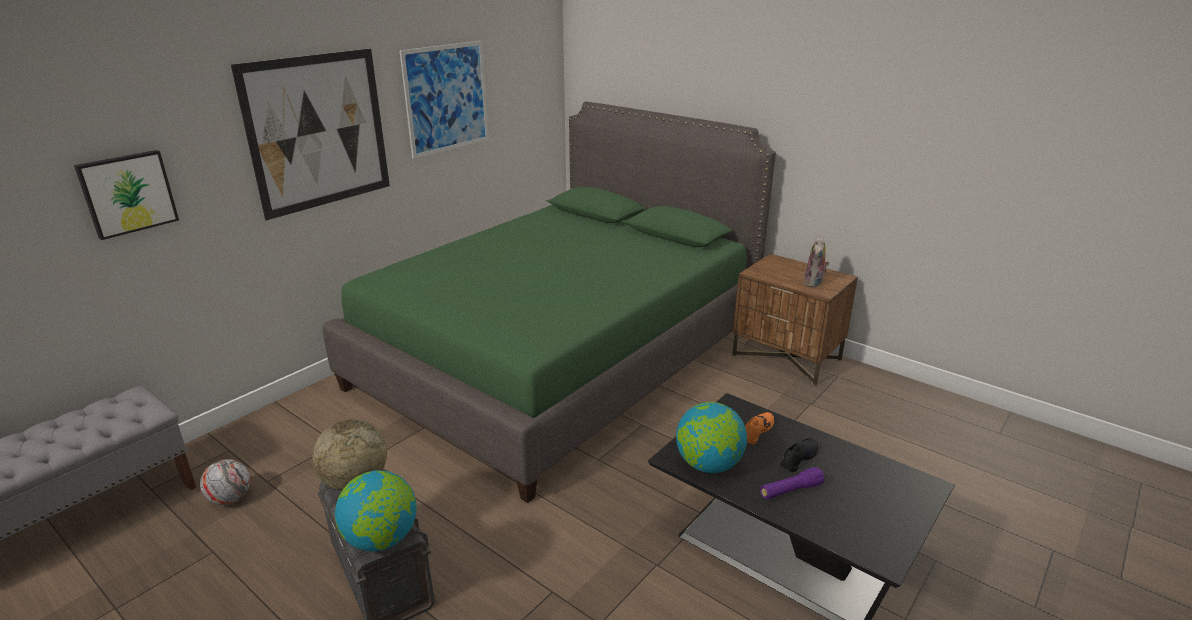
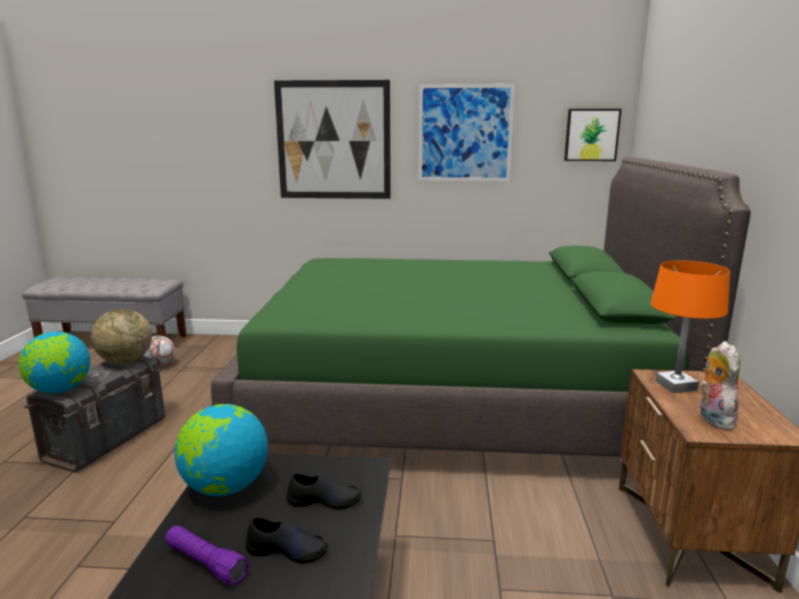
camera: 55 degrees right, 10 degrees down
(127, 193) = (197, 155): picture -> picture (591, 135)
(756, 431) = (324, 500): orange shoe -> black shoe
(771, 273) = (676, 386): none -> orange table lamp
(814, 283) = (712, 419): plush toy -> plush toy turned 105 degrees clockwise

